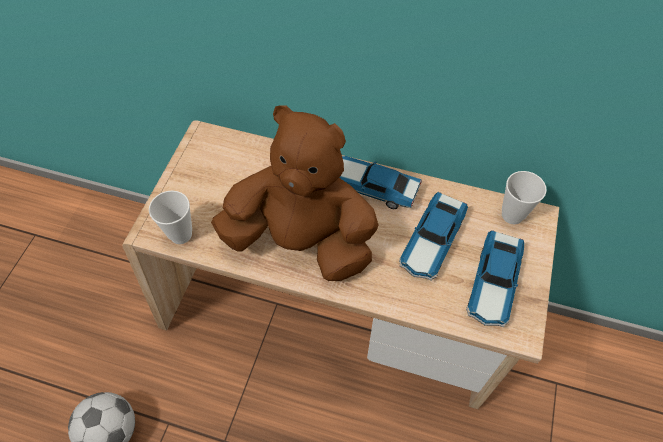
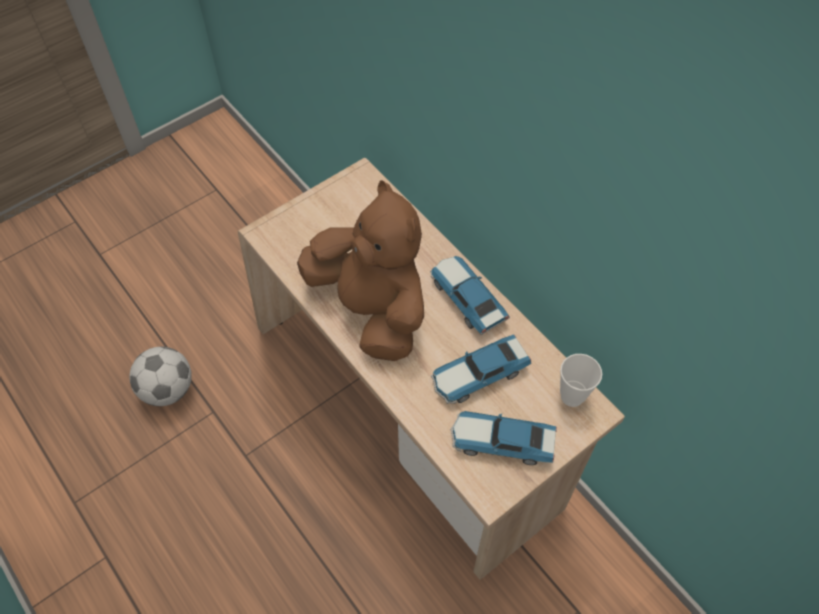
camera: 35 degrees right, 0 degrees up
(181, 234) = (283, 248): cup -> none
(493, 284) = (501, 441): toy car -> toy car turned 45 degrees clockwise

